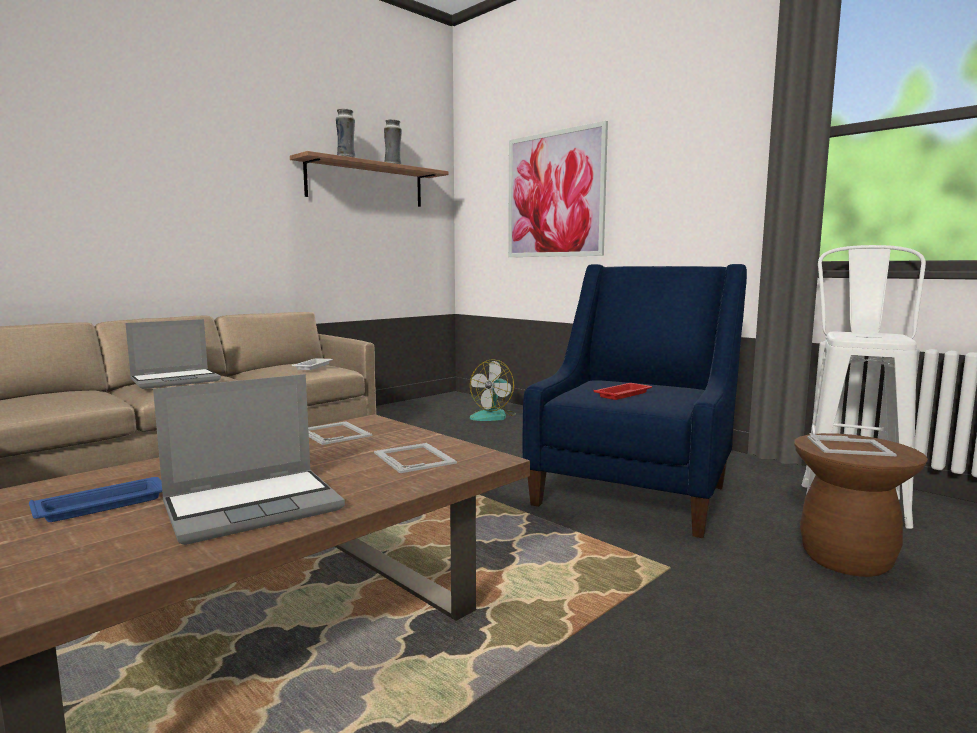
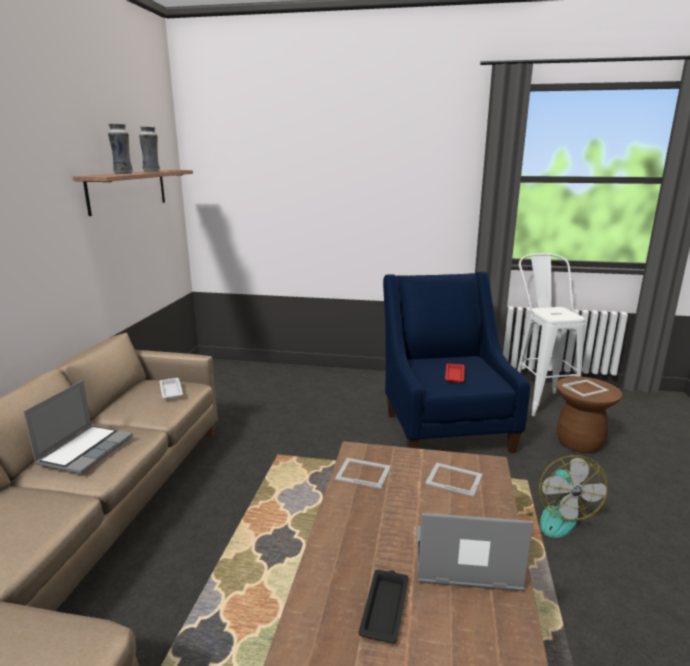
camera: 35 degrees left, 10 degrees up
(105, 505) = (385, 608): blue tray -> black tray
(255, 506) = (464, 561): laptop -> laptop turned 105 degrees counterclockwise
(493, 416) = (271, 381): fan -> fan (553, 515)
(554, 195) = (299, 196): picture -> none

